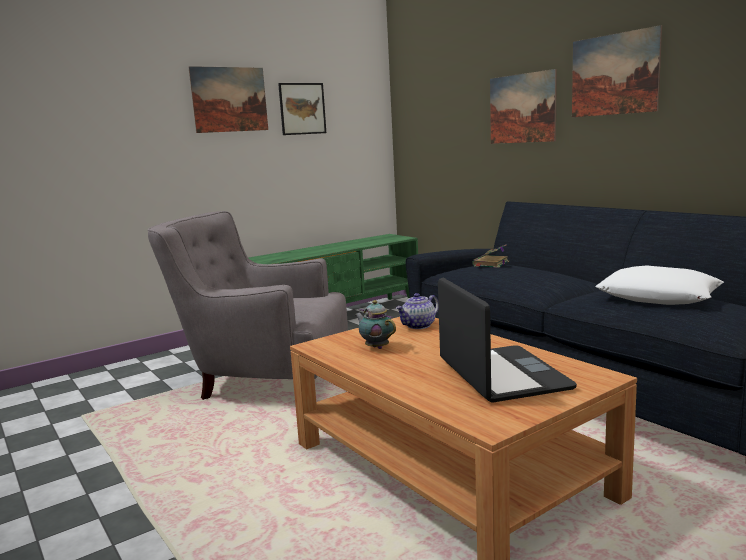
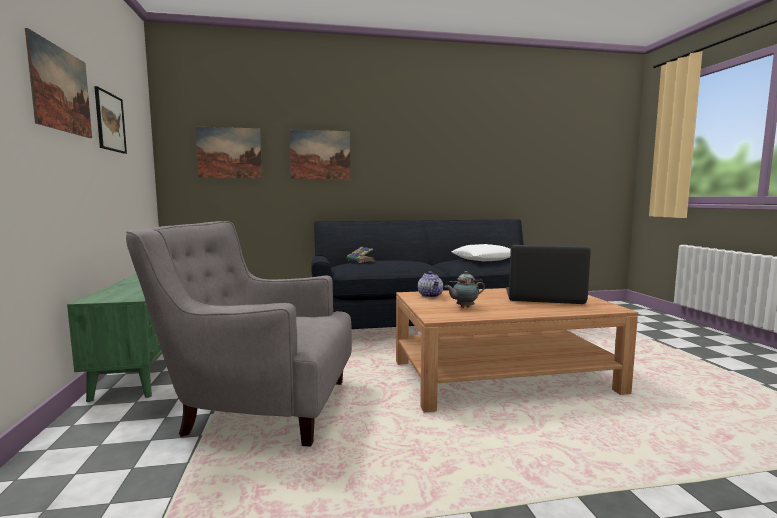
camera: 65 degrees left, 5 degrees down
(261, 379) = (255, 407): grey armchair -> grey armchair turned 60 degrees clockwise
(614, 74) = (392, 141): picture -> picture (229, 153)

